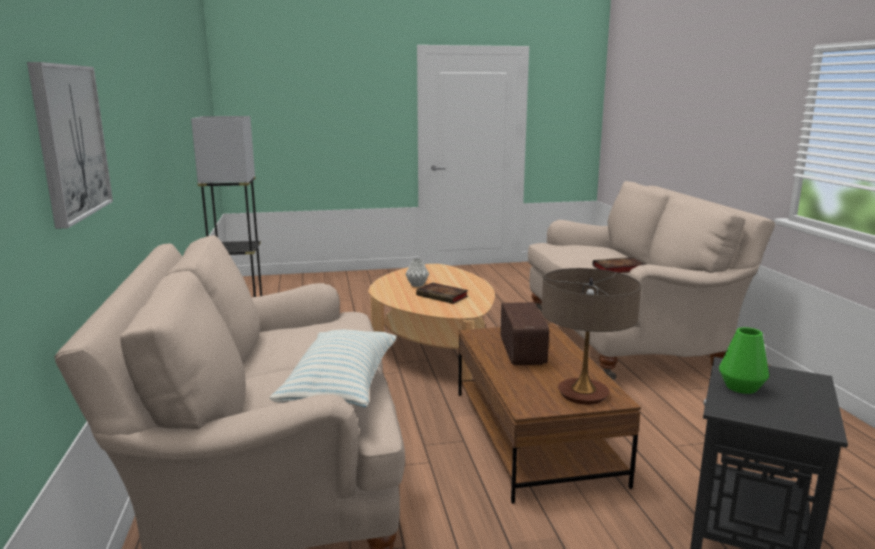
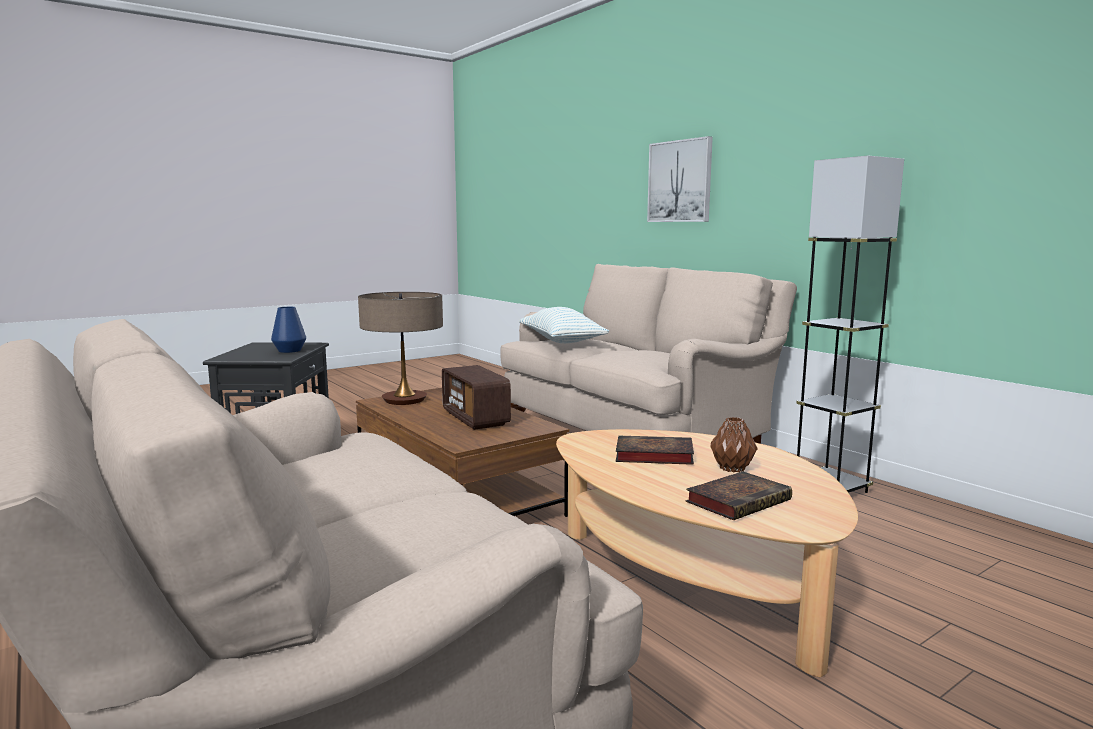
camera: 155 degrees right, 5 degrees down
(417, 285) = (731, 468): grey vase -> brown vase
(617, 269) = (343, 461): book -> book (739, 500)
(741, 387) = (290, 350): green vase -> blue vase

